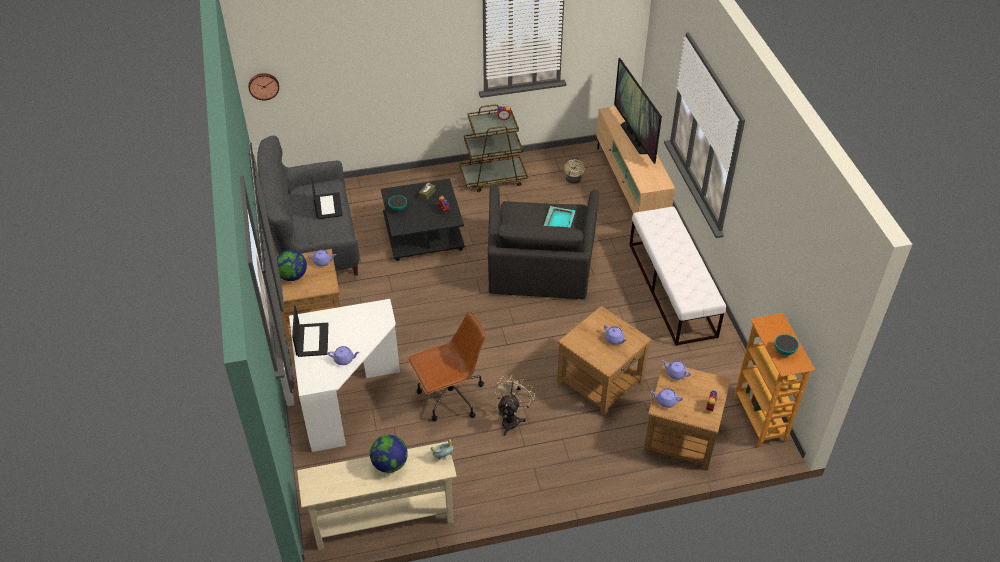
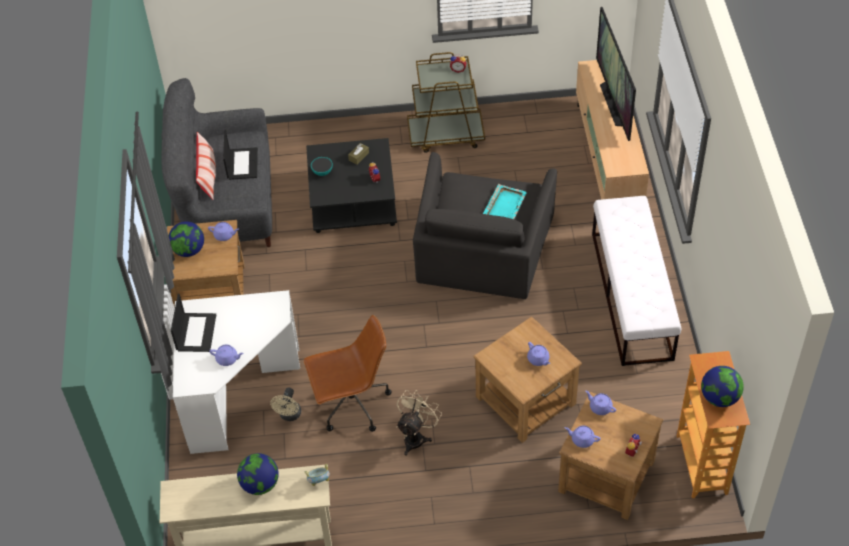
camera: 10 degrees right, 5 degrees up
(263, 85) = (177, 19): wall clock -> none
(299, 217) = (207, 176): none -> pillow
(573, 180) = (541, 146): beige fan -> beige fan (289, 415)
(784, 351) = (719, 398): bowl -> globe

